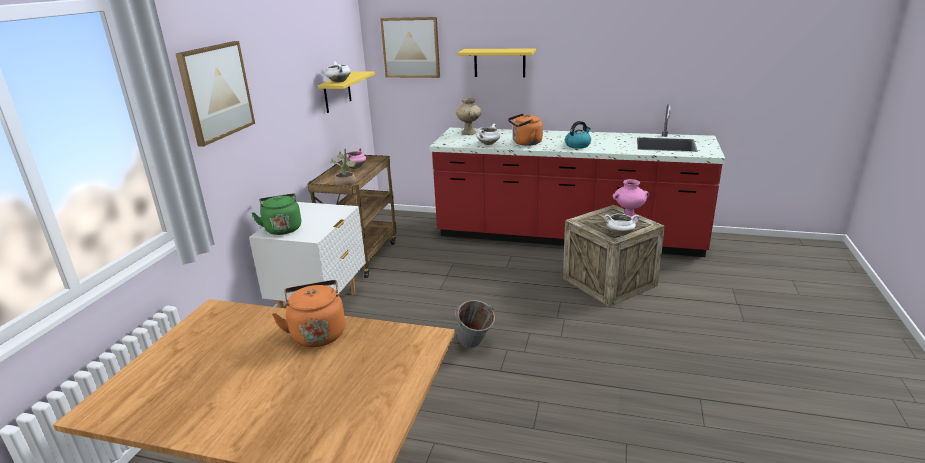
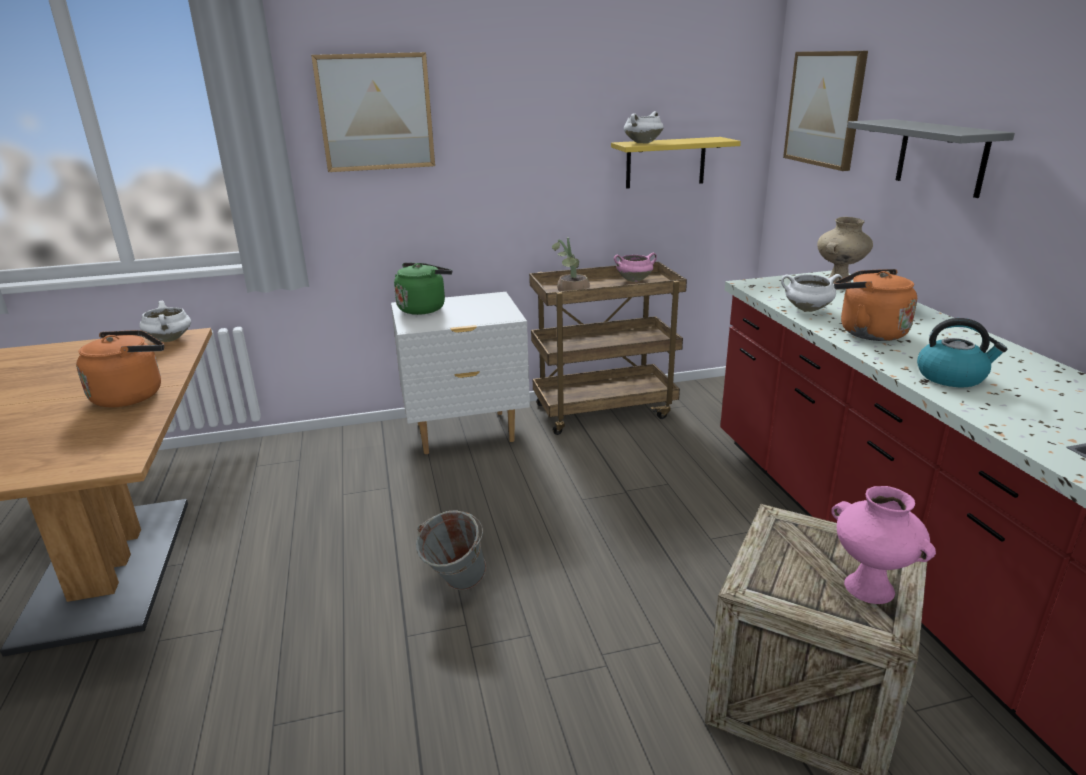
camera: 60 degrees right, 0 degrees up
(499, 62) = (941, 157): yellow shelf -> grey shelf
(620, 234) = (778, 592): white cooking pot -> white cooking pot (170, 339)

